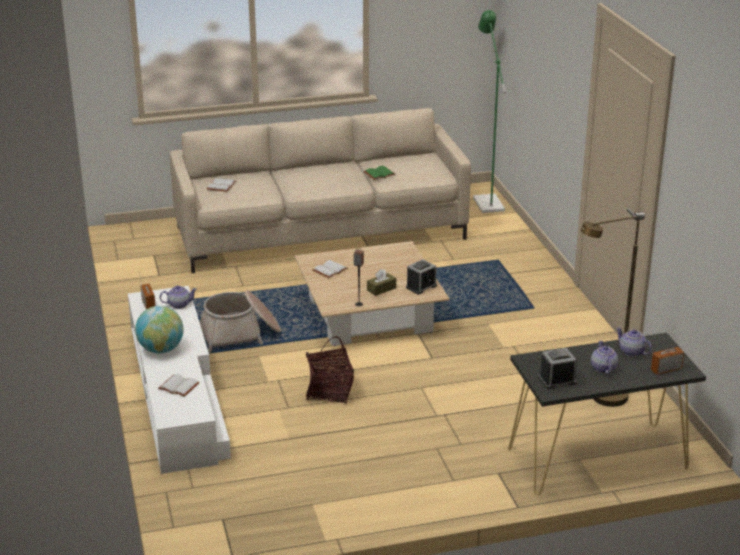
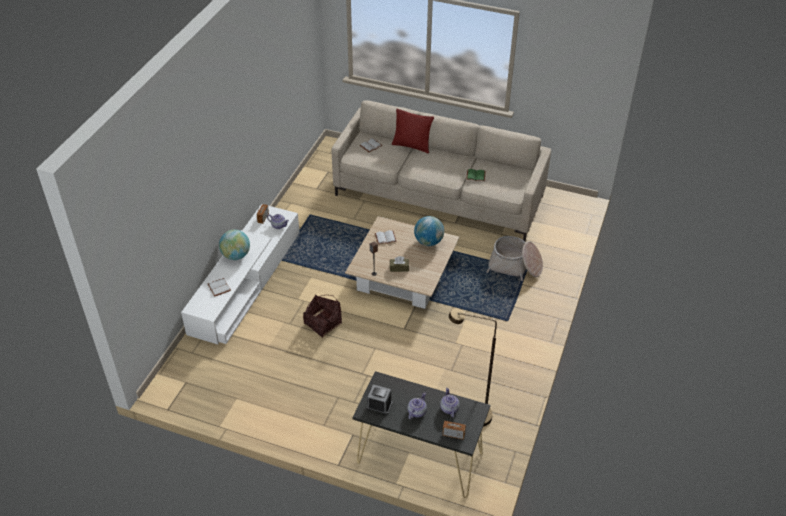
camera: 35 degrees right, 15 degrees up
(240, 334) = (317, 255): basket -> basket (515, 266)
(271, 172) = (412, 146): none -> red pillow
(384, 256) = (428, 242): none -> globe
(421, 287) = (424, 277): alarm clock -> none
(486, 201) = (573, 214): green floor lamp -> none

